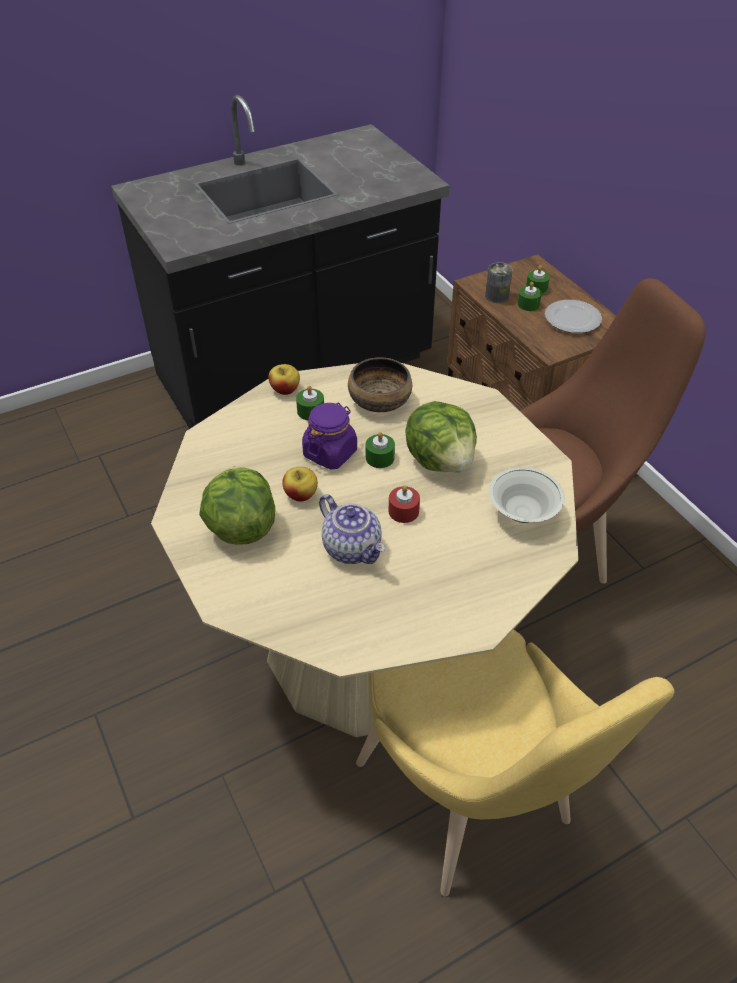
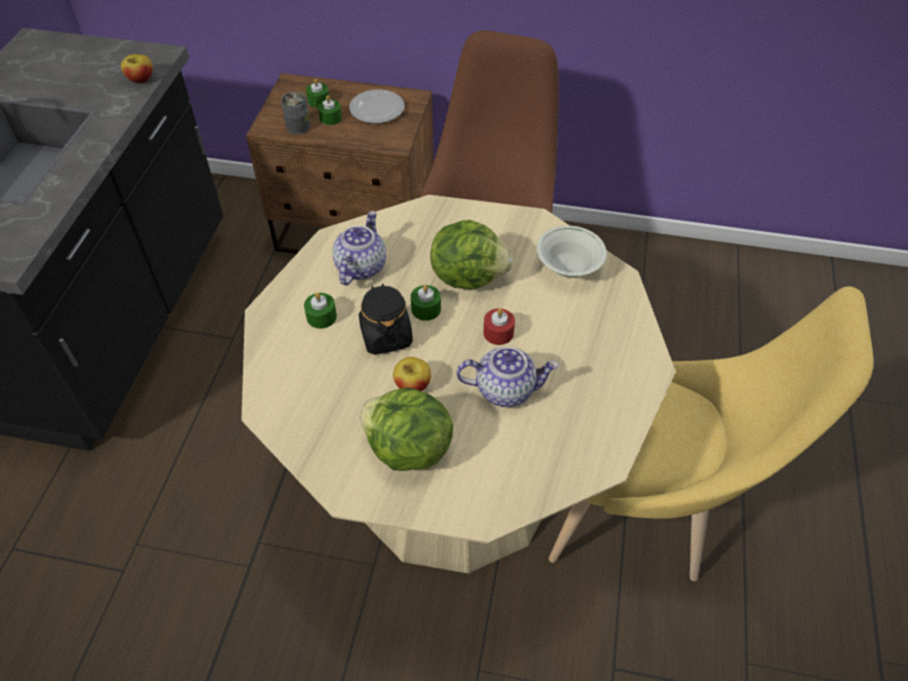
camera: 50 degrees left, 5 degrees up
(285, 389) = (274, 316): apple -> apple (141, 79)
(330, 453) = (386, 336): purple jar -> black jar
(379, 400) = (360, 266): bowl -> teapot

